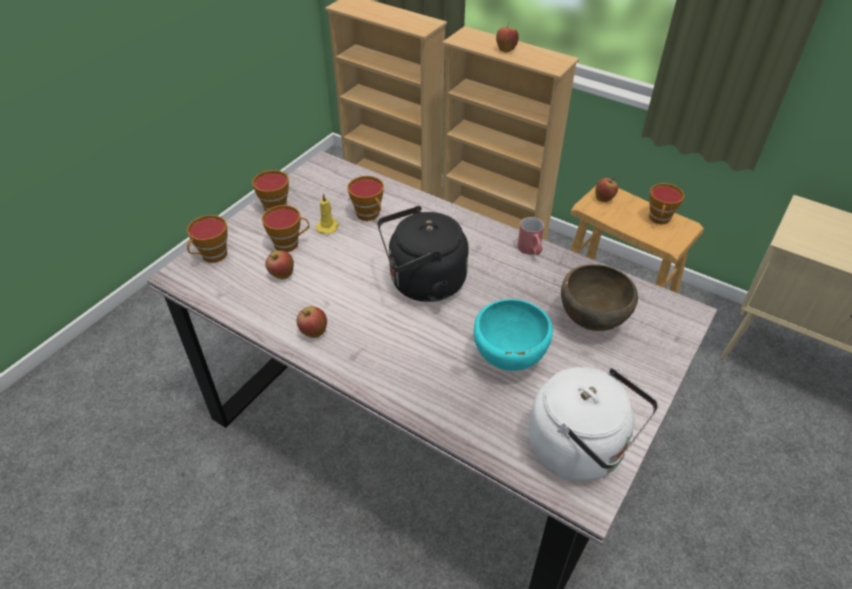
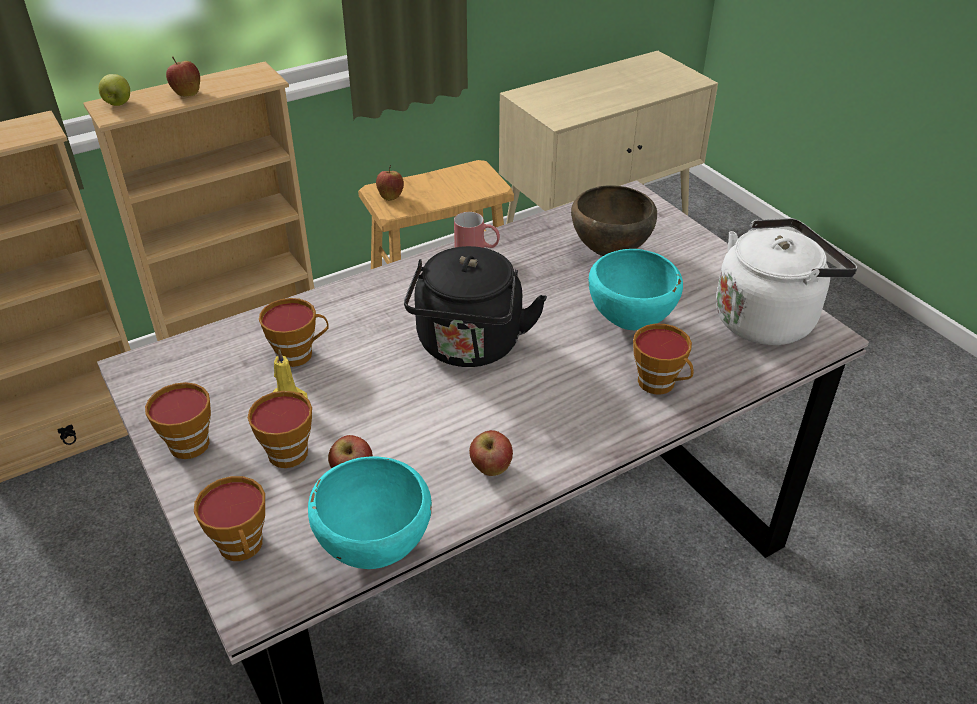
camera: 65 degrees left, 5 degrees down
(229, 304) = (373, 549): none -> turquoise bowl
(471, 35) = (118, 104): none -> apple
(659, 219) = (453, 178): cup -> cup (660, 384)

